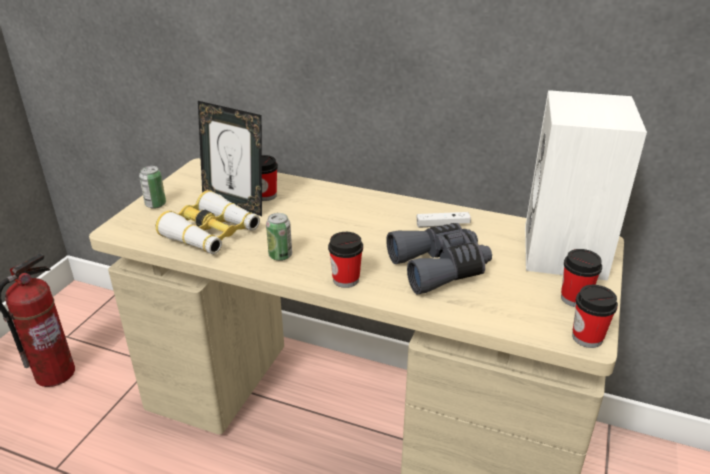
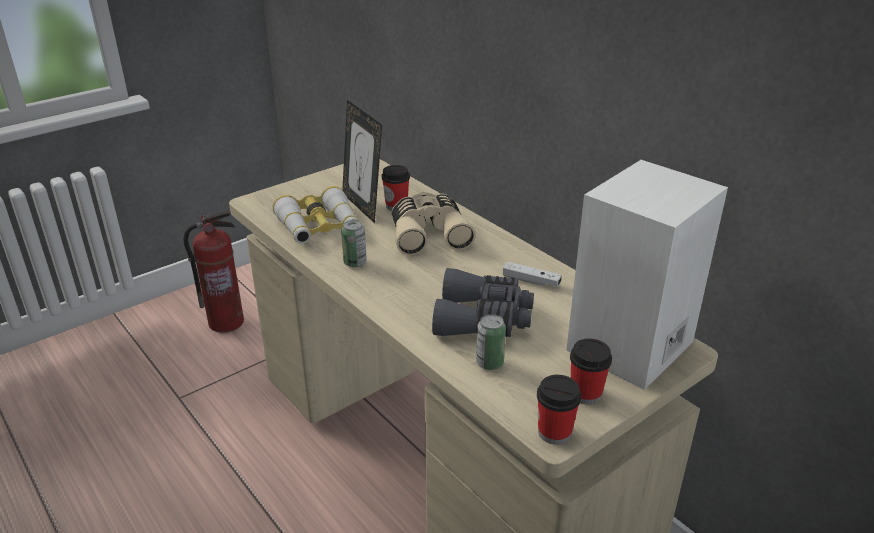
camera: 30 degrees right, 0 degrees up
(155, 204) = (300, 189): can -> can (489, 363)
(320, 211) = (429, 233): none -> beige binoculars
(346, 280) = (387, 301): cup -> none

